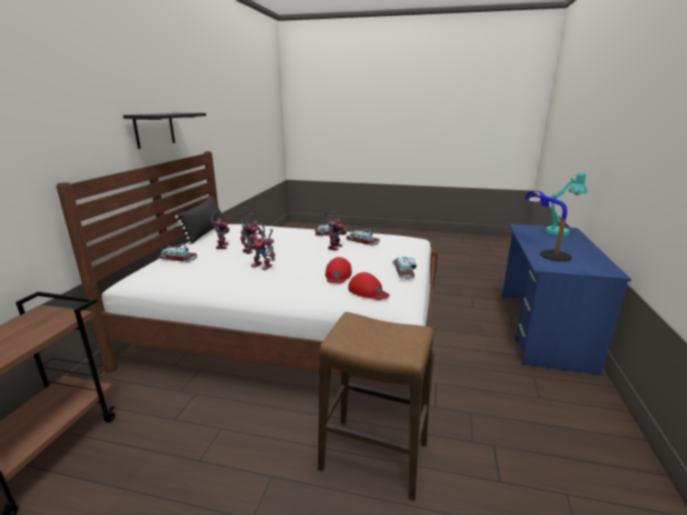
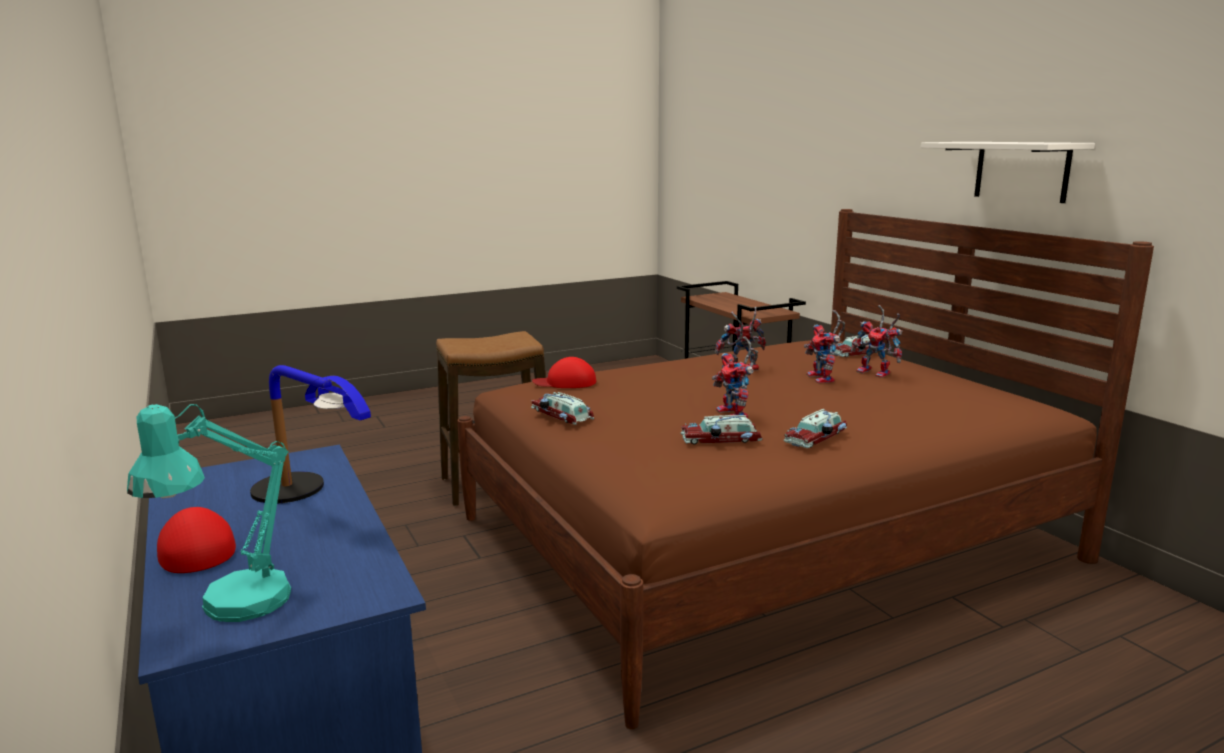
camera: 140 degrees right, 5 degrees down
(154, 129) = (1021, 171): black shelf -> white shelf
(205, 233) = (995, 387): black pillow -> none
(294, 329) = (761, 538): white bed -> brown bed
(338, 275) = (633, 385): red cap -> red cap (196, 548)

